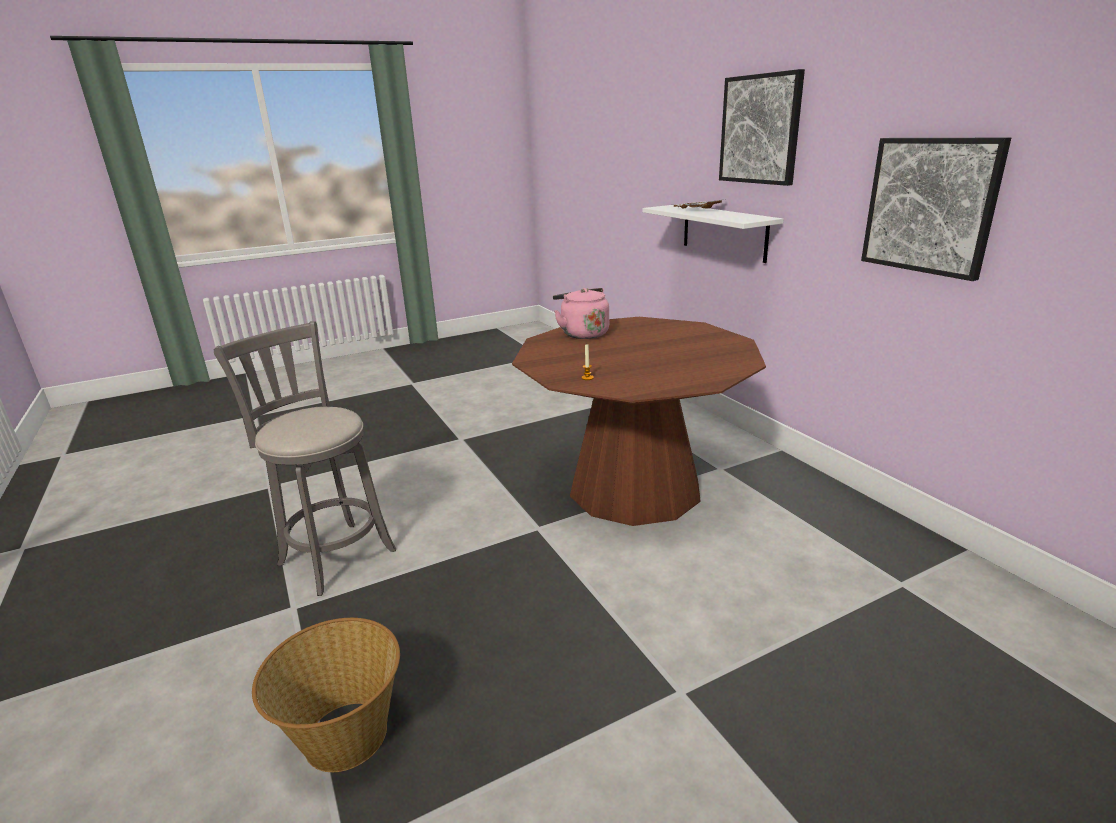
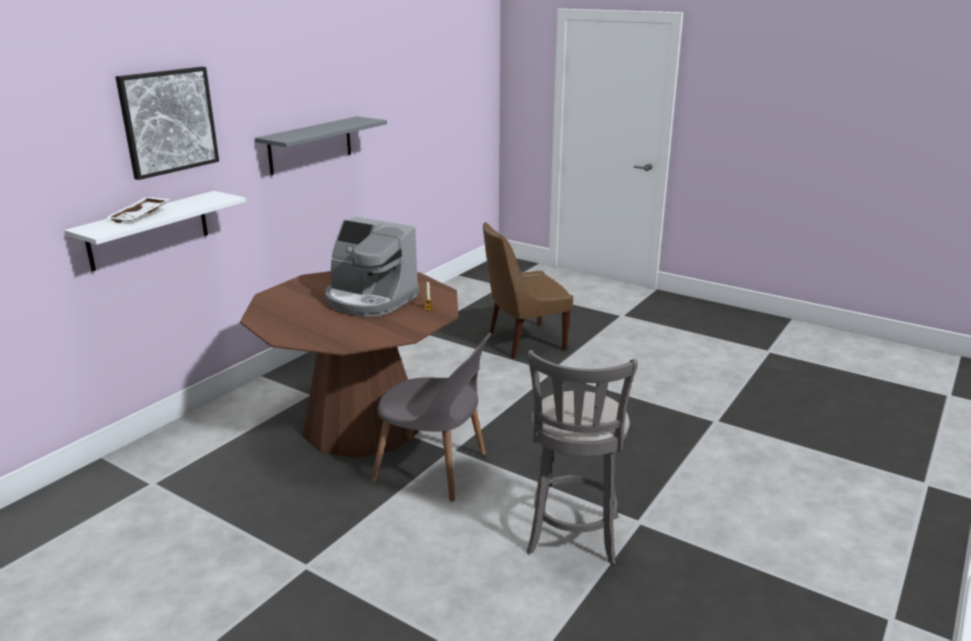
camera: 120 degrees left, 0 degrees up
(345, 737) = (680, 446): basket -> none
(516, 510) = (435, 469): none -> grey chair
(582, 333) = (313, 332): pink kettle -> none
(643, 357) = (369, 300): none -> coffee machine
(835, 709) = (523, 341): none -> brown chair
(930, 206) = (310, 145): picture -> grey shelf

